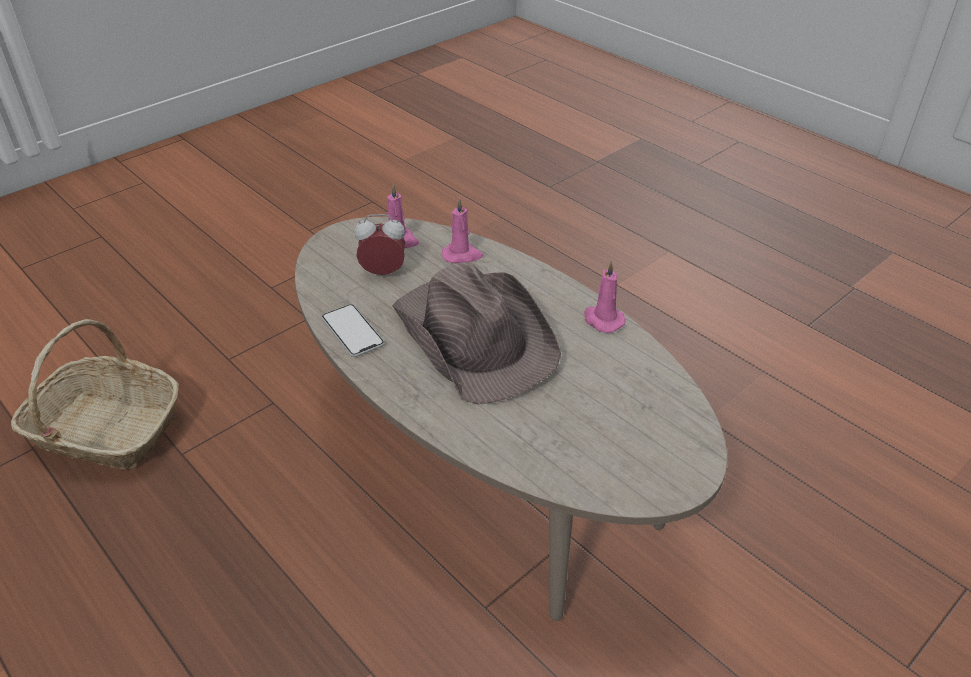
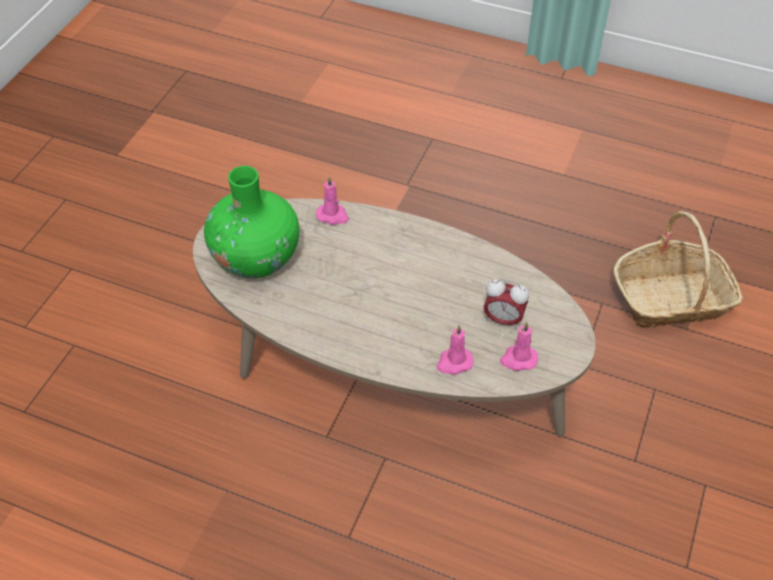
camera: 155 degrees right, 10 degrees up
(352, 331) = (480, 259): phone -> none
(383, 272) = (503, 319): alarm clock -> alarm clock turned 45 degrees clockwise
(475, 336) = (393, 287): brown hat -> none
(602, 320) = (307, 335): pink candle -> pink candle (333, 216)
(634, 424) = (256, 258): none -> green vase

